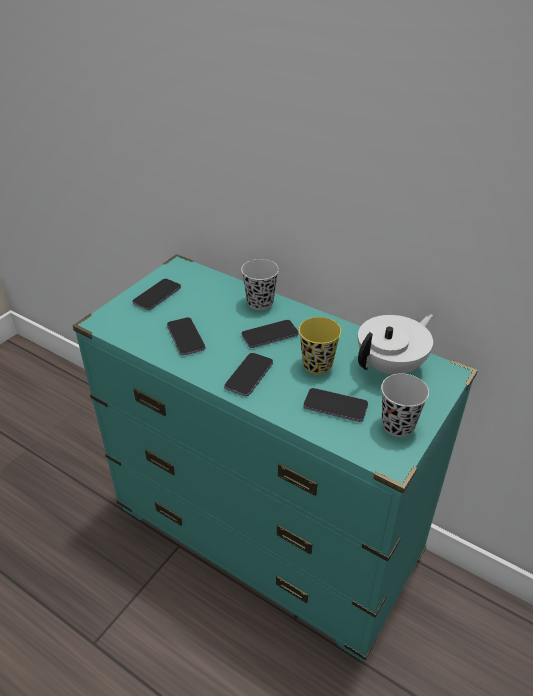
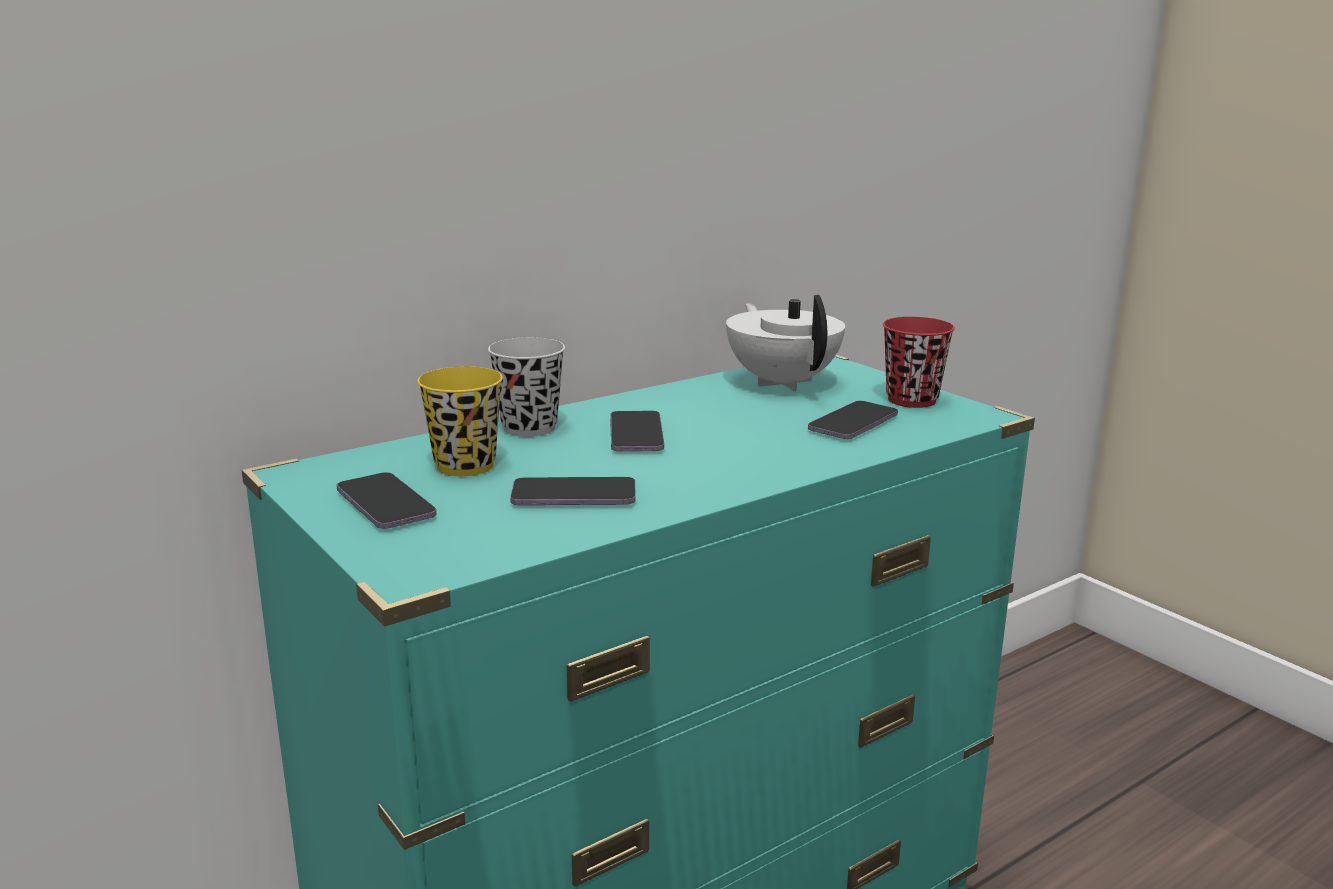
camera: 70 degrees left, 20 degrees down
(249, 375) = (737, 463): phone -> none
(317, 365) = (745, 418): yellow cup -> yellow cup (465, 466)
(398, 425) = (912, 400): black cup -> red cup

